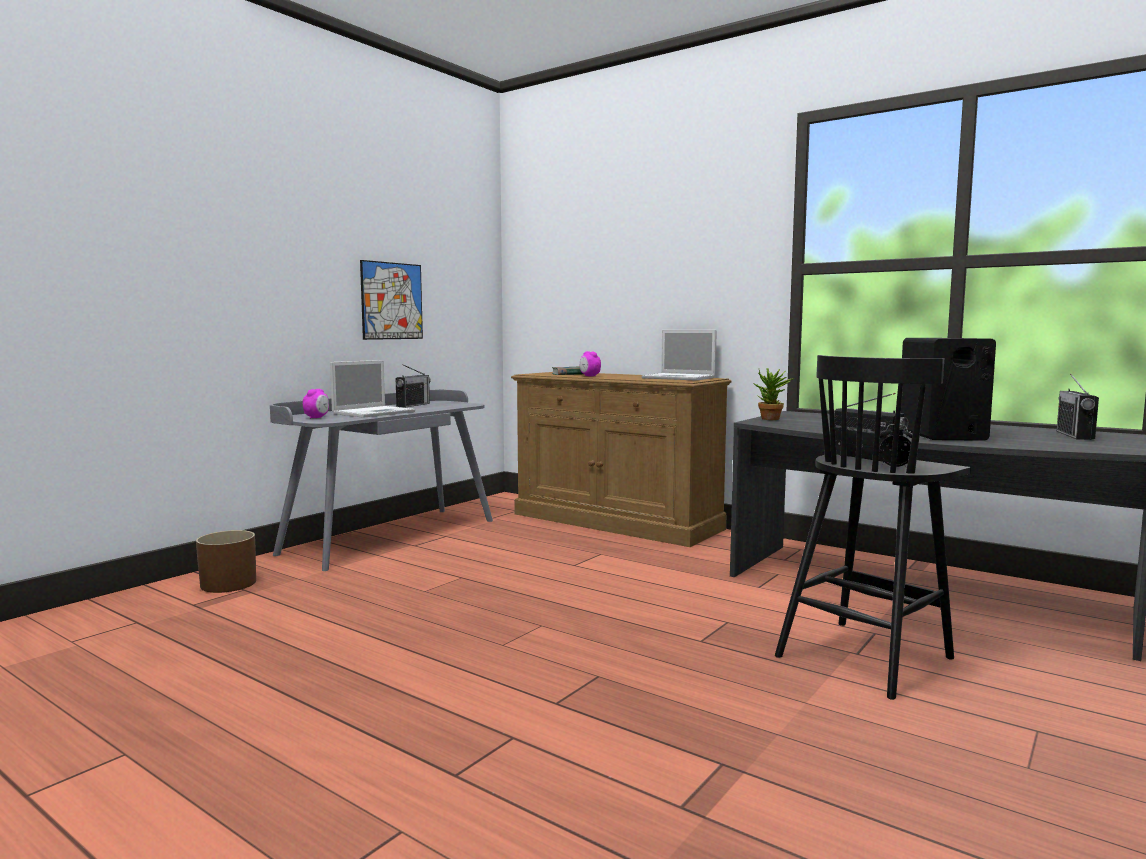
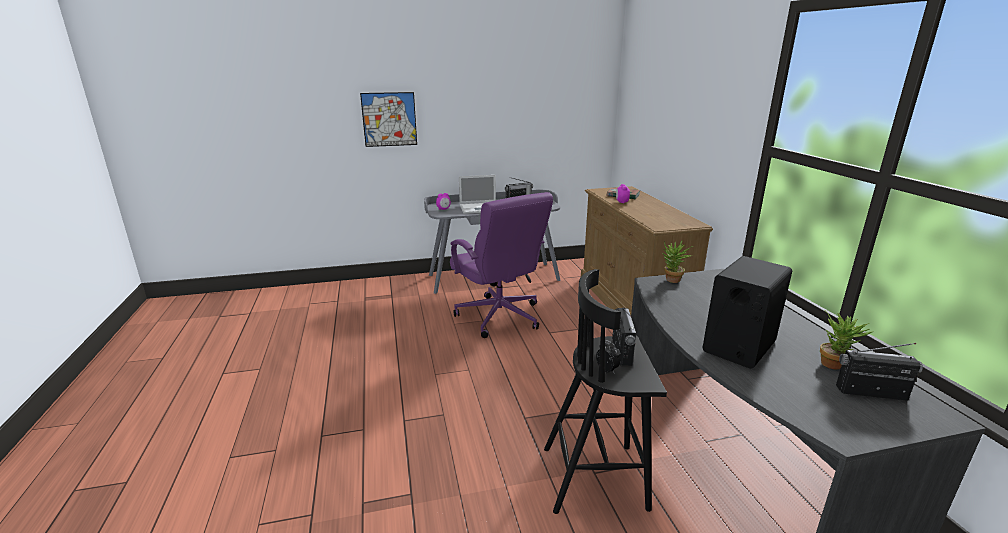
camera: 40 degrees right, 15 degrees up
(228, 584) = (390, 289): brown planter -> none
(392, 301) = (517, 132): picture -> picture (389, 119)
(476, 567) = (499, 315): none -> purple office chair
(680, 378) = (674, 218): laptop -> none
(1016, 430) = (835, 364): none -> potted plant
(1074, 435) = (871, 393): radio -> radio turned 45 degrees clockwise

